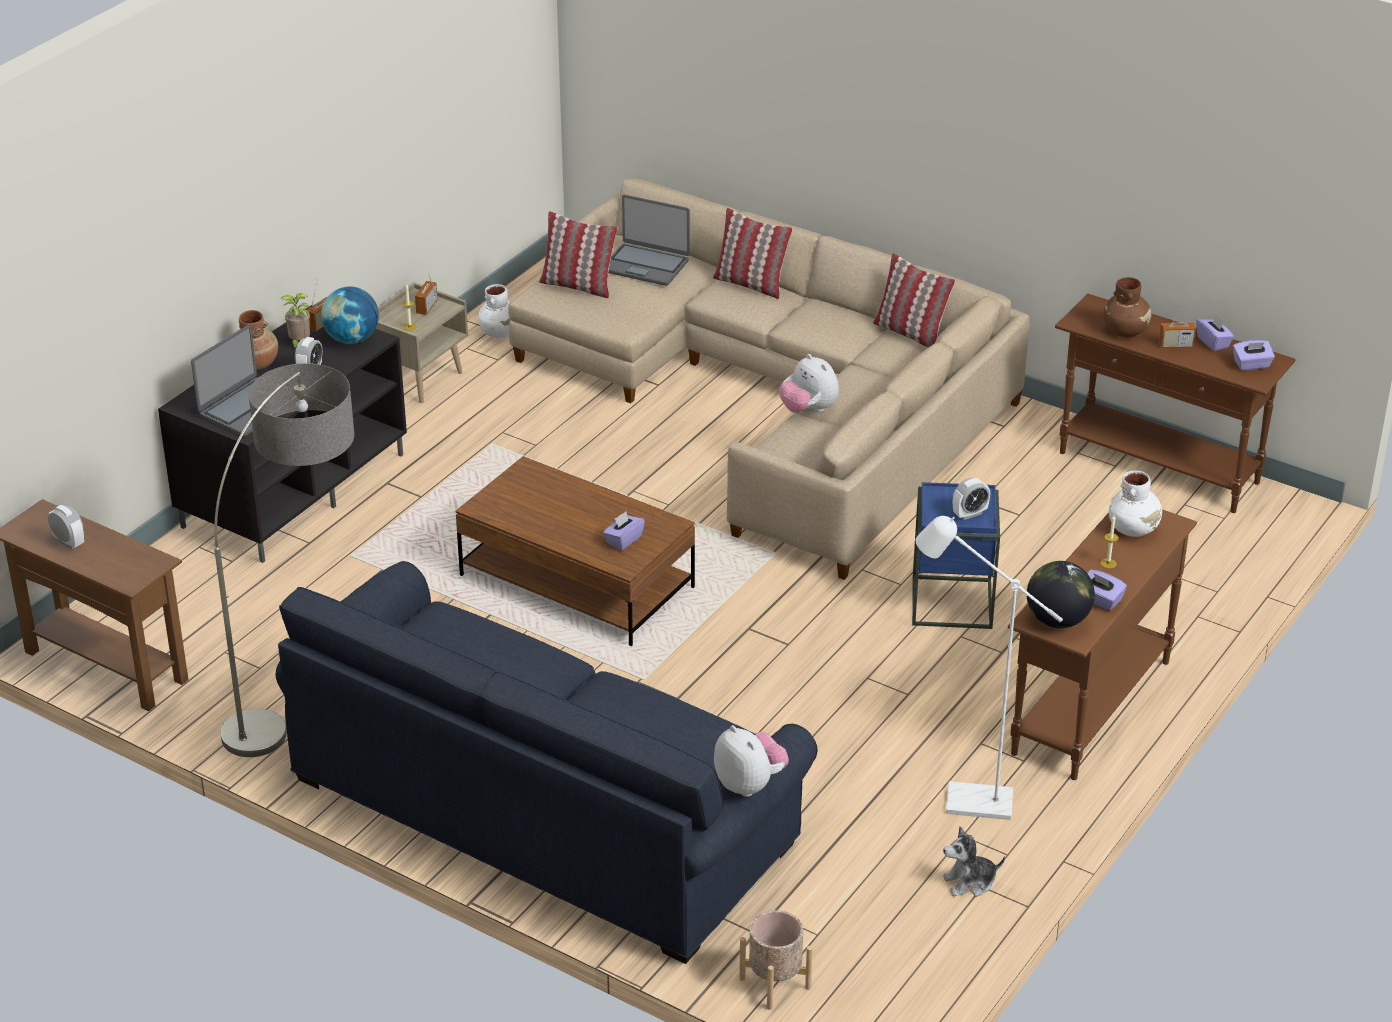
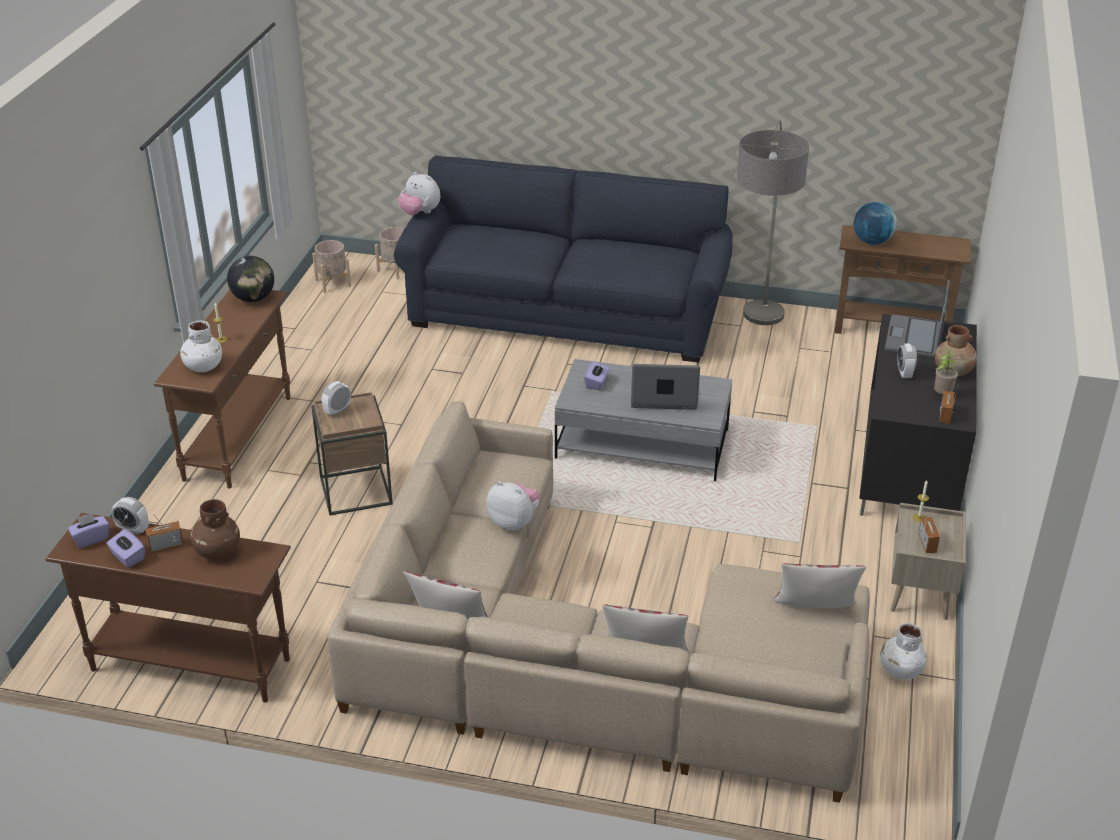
camera: 160 degrees right, 0 degrees up
(68, 542) = (917, 242): alarm clock -> alarm clock (133, 529)
(352, 339) = (906, 408): globe -> globe (872, 242)
(577, 582) = (642, 444): brown coffee table -> grey coffee table
(645, 265) = (766, 647): laptop -> laptop (663, 396)
(897, 977) = (332, 283): none -> beige planter
(952, 603) = (355, 490): blue side table -> brown side table
(965, 801) = (314, 367): white floor lamp -> none
(970, 882) = (302, 329): plush toy -> none
(1100, 600) = (225, 315): purple tissue box -> none

